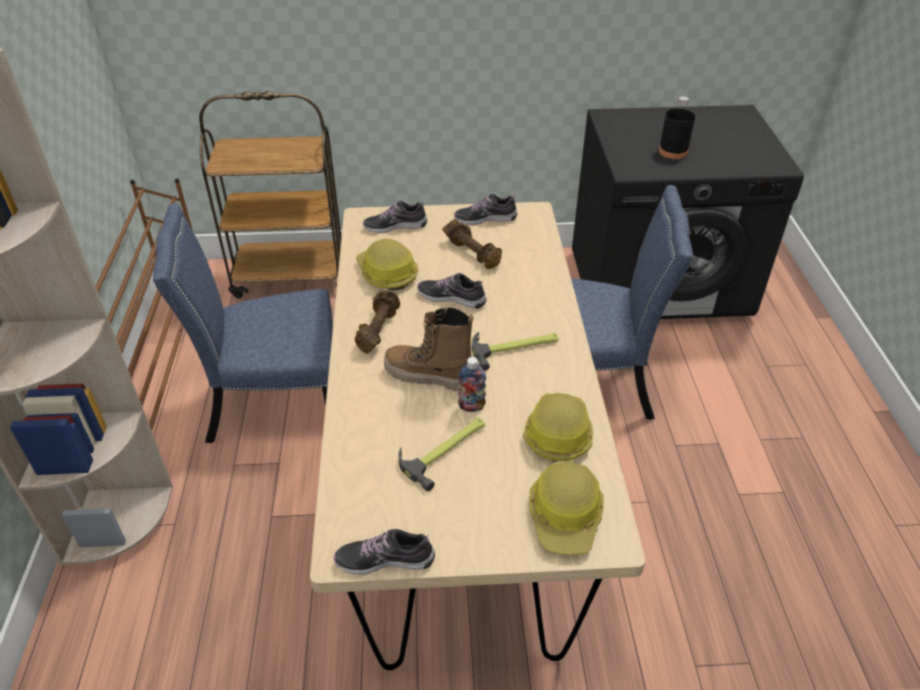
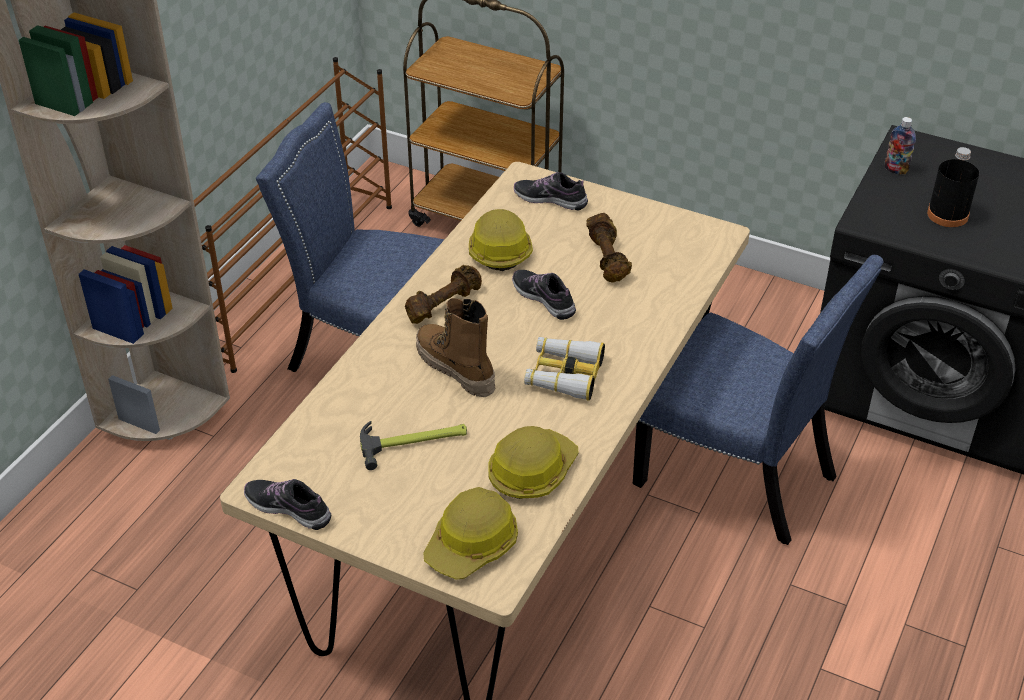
camera: 30 degrees right, 0 degrees up
(471, 406) = (471, 413): bottle -> bottle (896, 170)
(485, 219) = (656, 224): shoe -> none
(515, 348) = (564, 375): hammer -> binoculars

